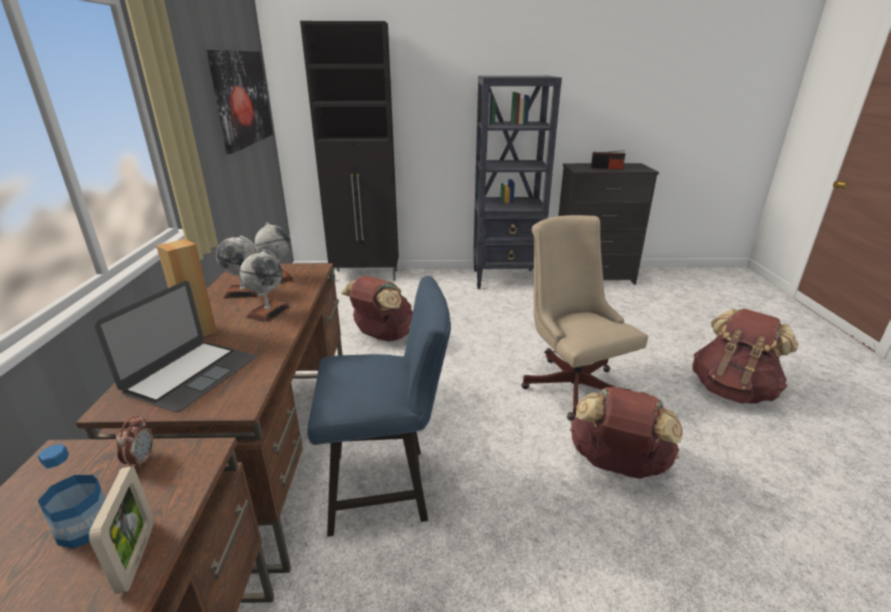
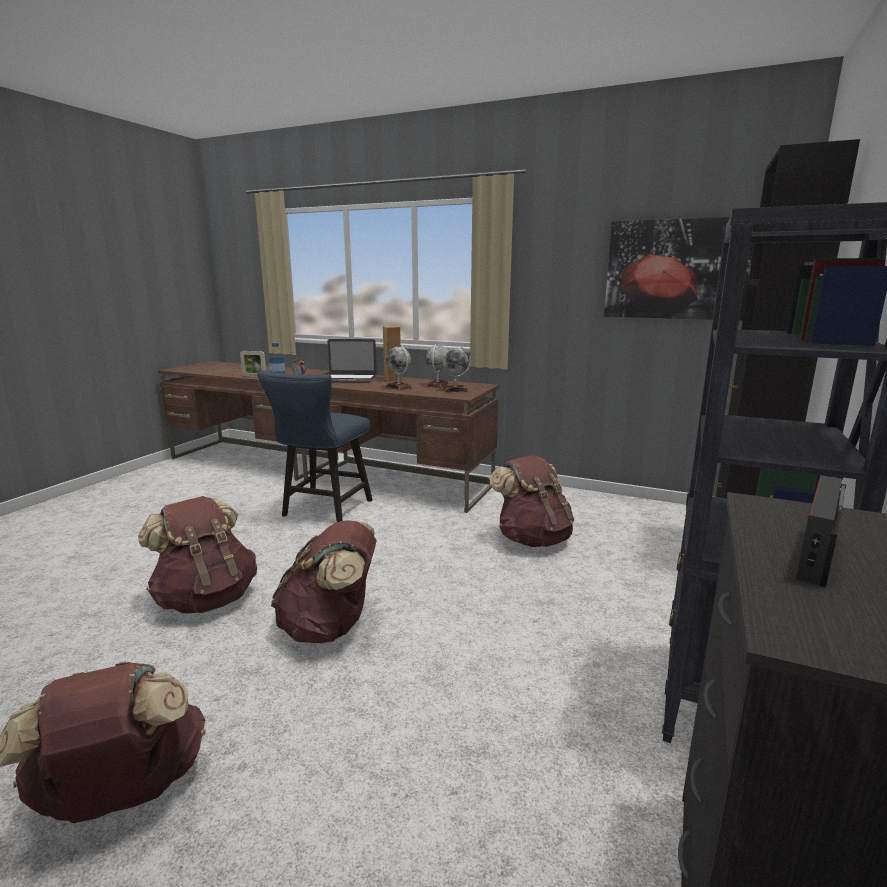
camera: 115 degrees right, 10 degrees down
(191, 374) = (349, 379): laptop -> laptop turned 45 degrees counterclockwise
(571, 383) = (330, 627): beige office chair -> brown backpack

